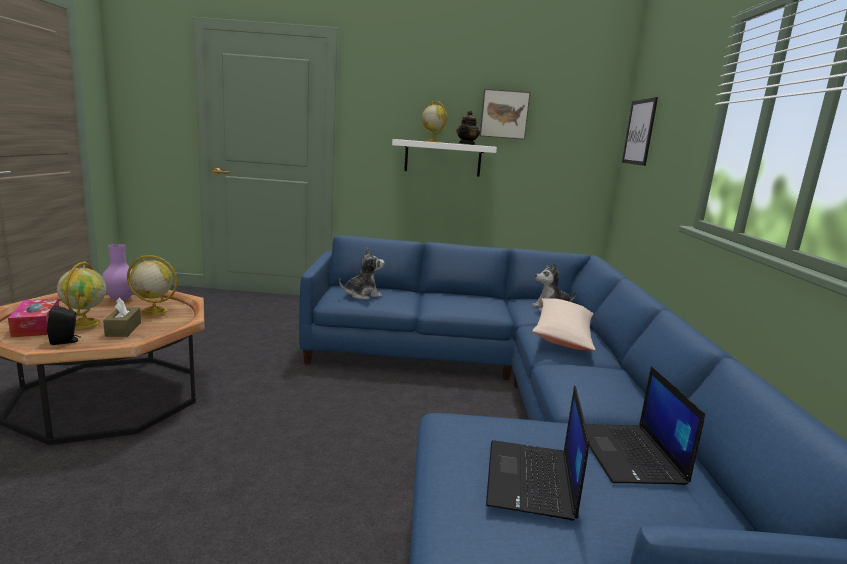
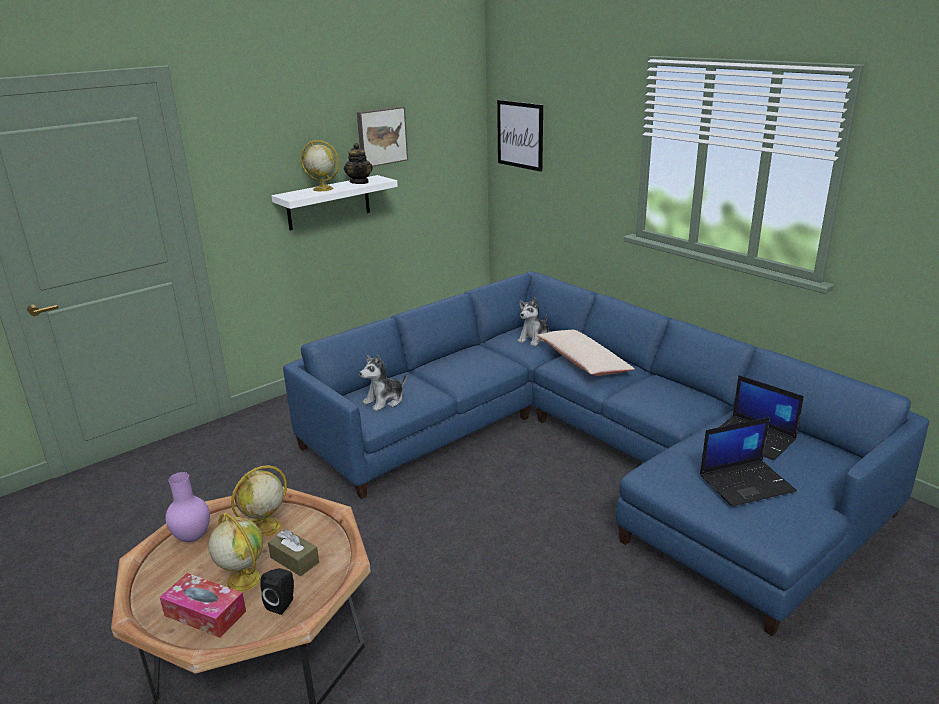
camera: 40 degrees left, 10 degrees up
(362, 295) = (385, 401): plush toy -> plush toy turned 150 degrees counterclockwise
(531, 480) = (746, 483): laptop -> laptop turned 75 degrees counterclockwise

